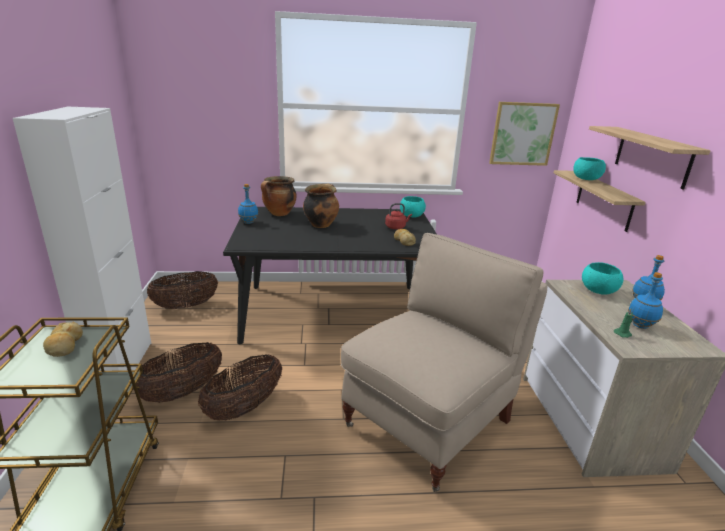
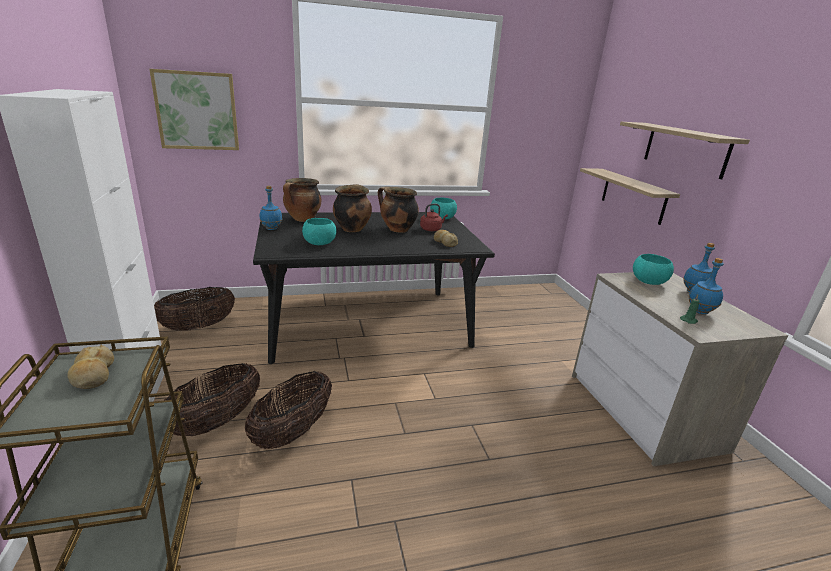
camera: 10 degrees left, 0 degrees up
(363, 226) = (397, 229): none -> cooking pot
(430, 422) = (494, 427): beige chair -> none
(522, 134) = (546, 133): picture -> picture (197, 111)
(586, 179) = (615, 175): turquoise bowl -> turquoise bowl (319, 243)

